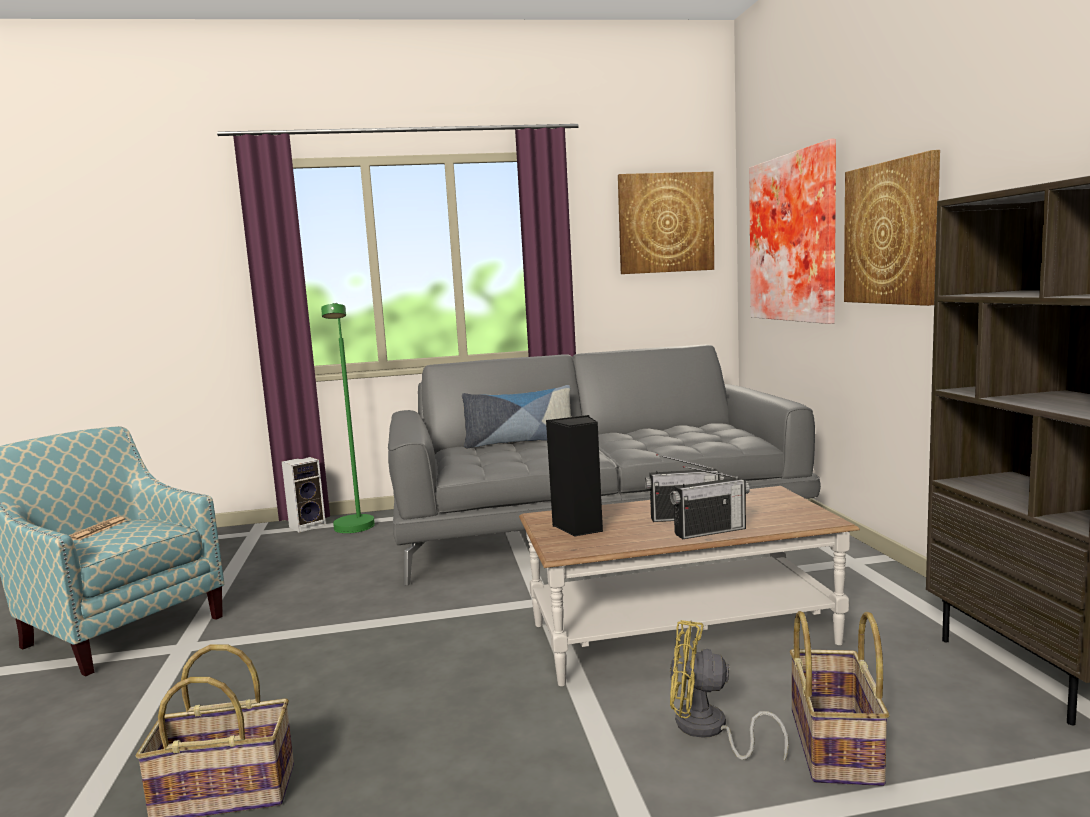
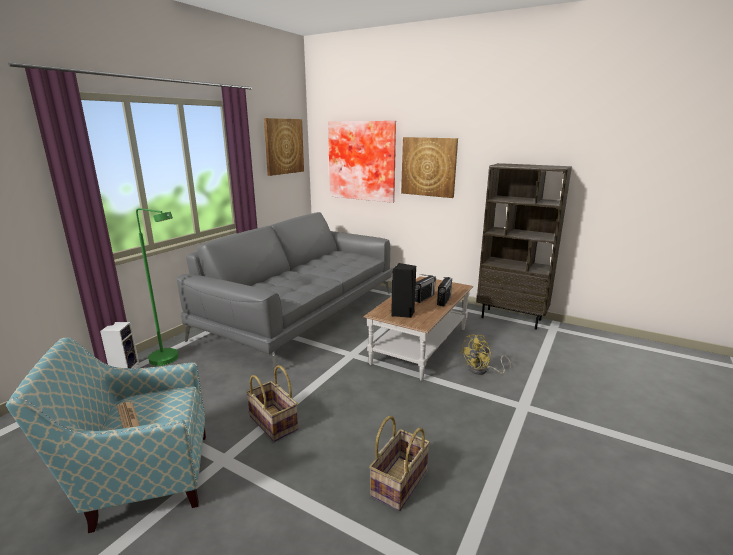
camera: 50 degrees left, 10 degrees up
(519, 442) = (270, 280): pillow -> none
(837, 746) = (512, 358): basket -> basket (274, 422)

